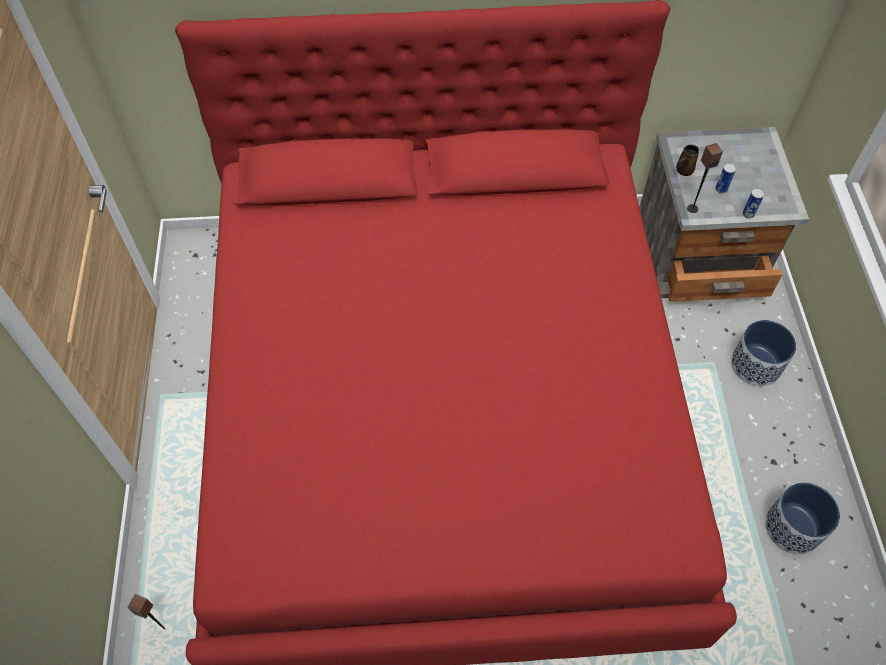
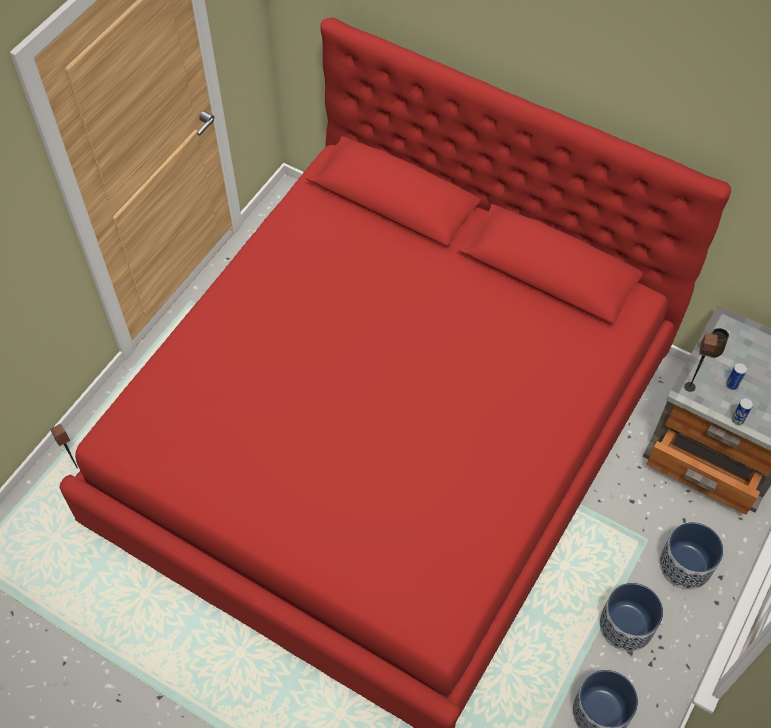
camera: 35 degrees right, 0 degrees up
(754, 443) = (626, 626): none -> planter

